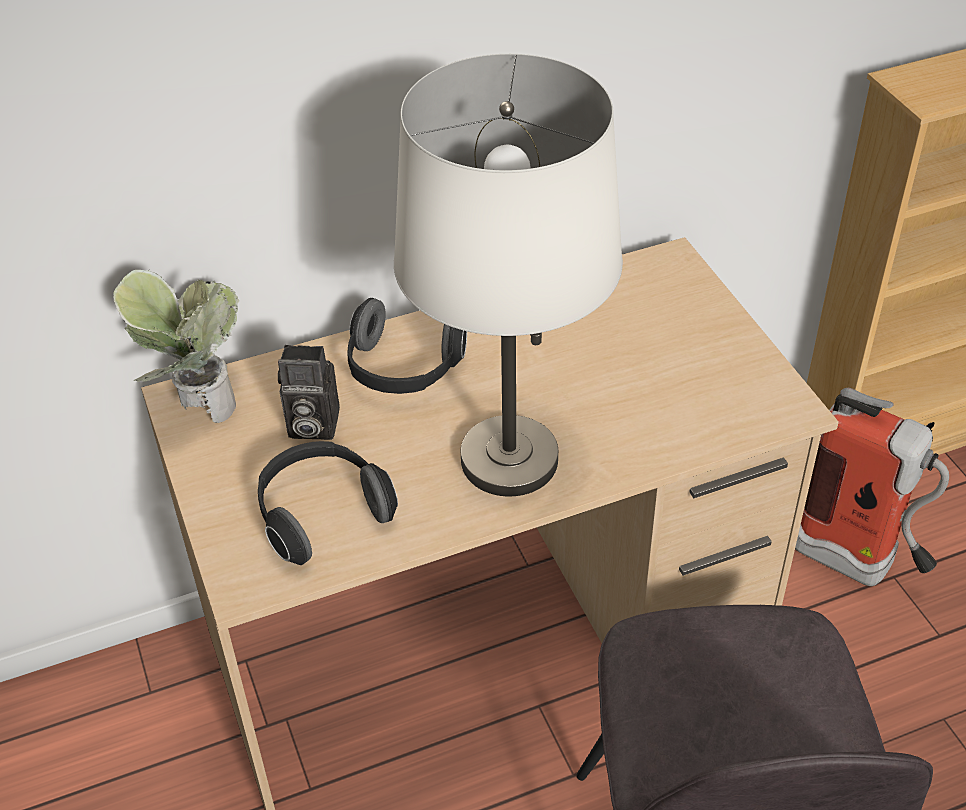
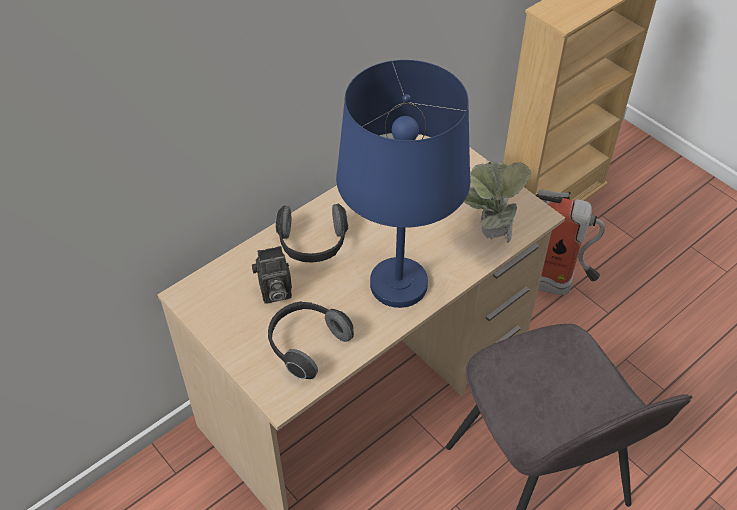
camera: 20 degrees left, 5 degrees up
(196, 406) = (198, 298): potted plant -> potted plant (488, 236)
(507, 460) = (398, 285): white table lamp -> blue table lamp

